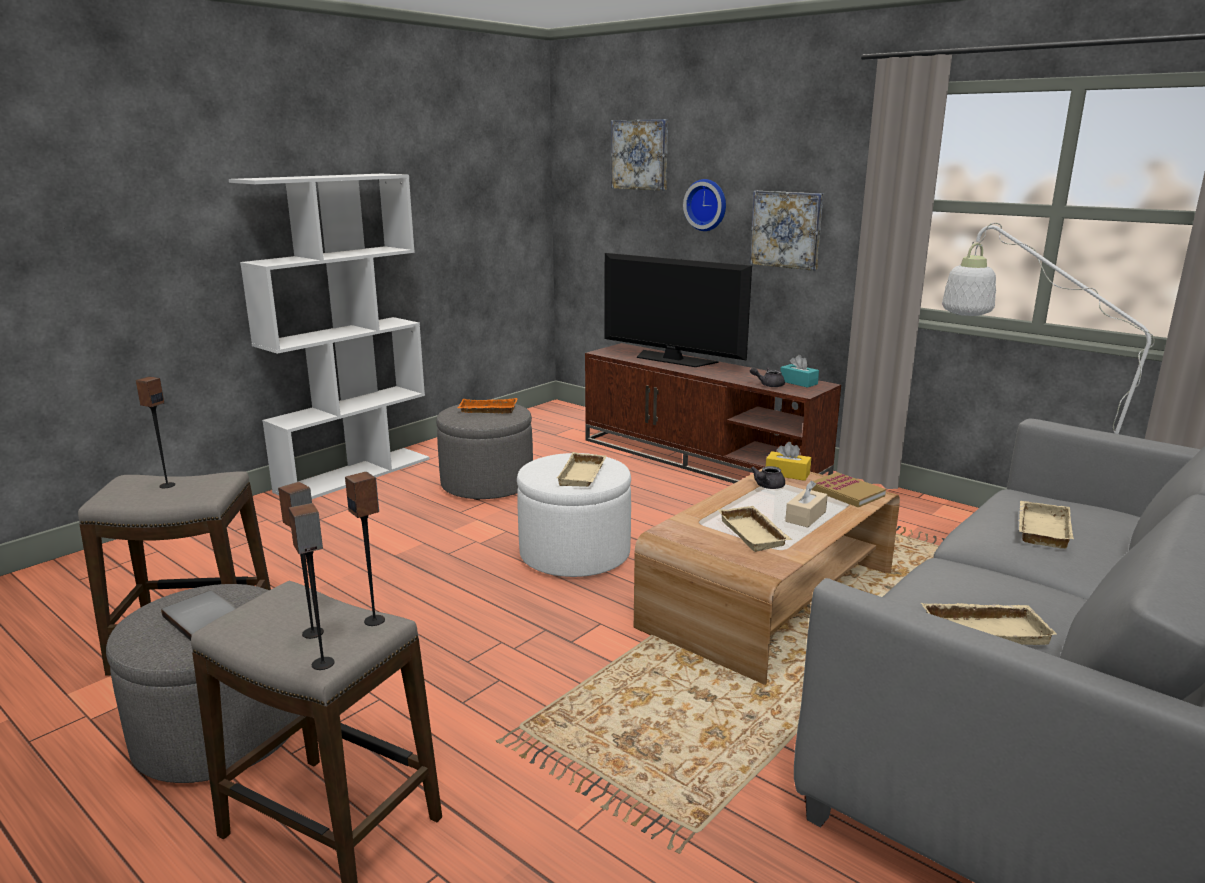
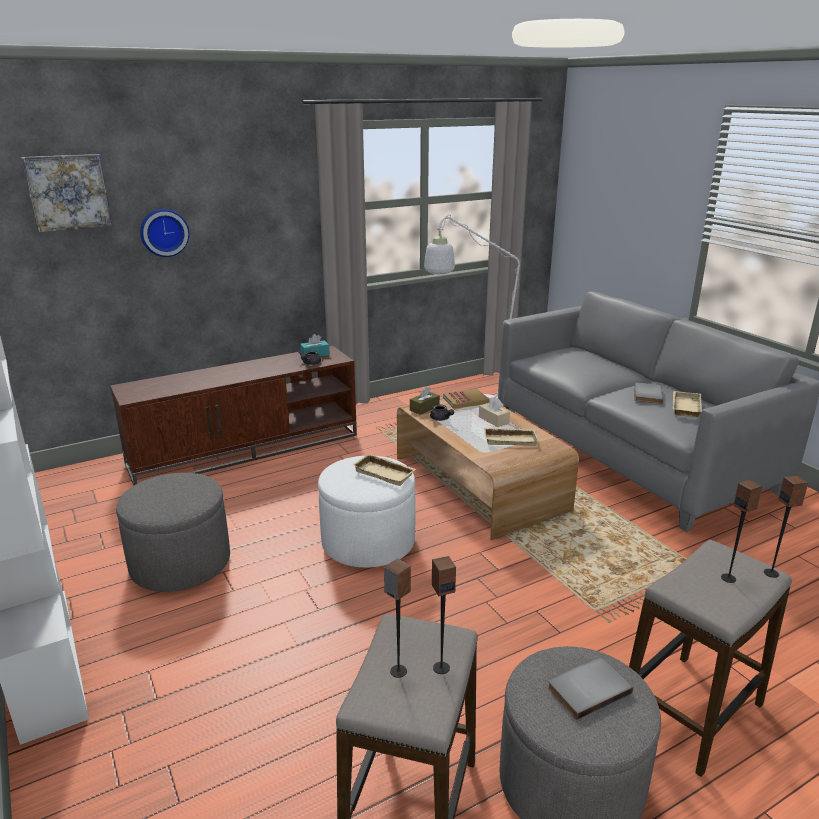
camera: 70 degrees left, 5 degrees up
(375, 620) = (714, 551): speaker -> speaker (441, 667)
(487, 410) = (170, 491): orange tray -> none
(673, 359) = (198, 377): television -> none
(786, 229) = (248, 241): picture -> none
(787, 474) = (424, 408): yellow tissue box -> brown tissue box
(992, 589) = (646, 394): none -> grey book
(1040, 529) = (588, 367): beige tray -> none

